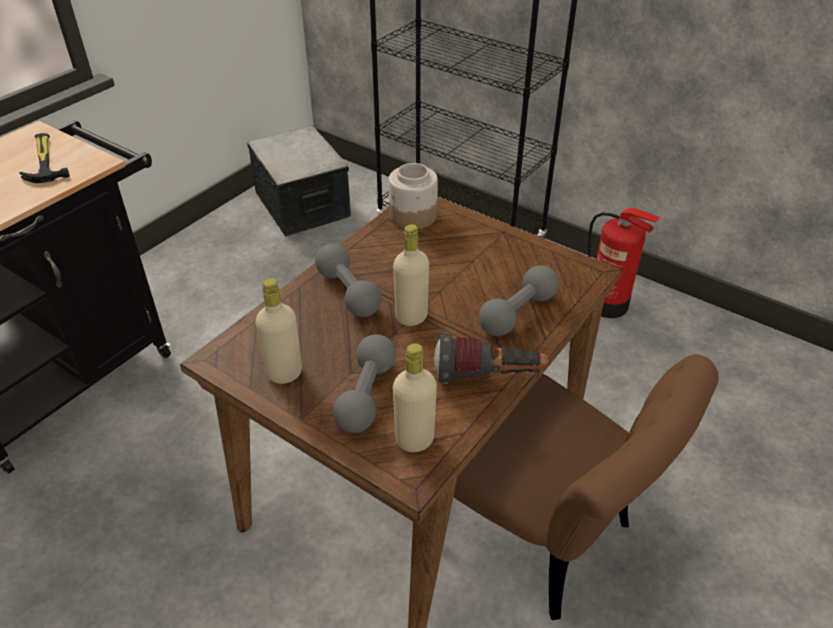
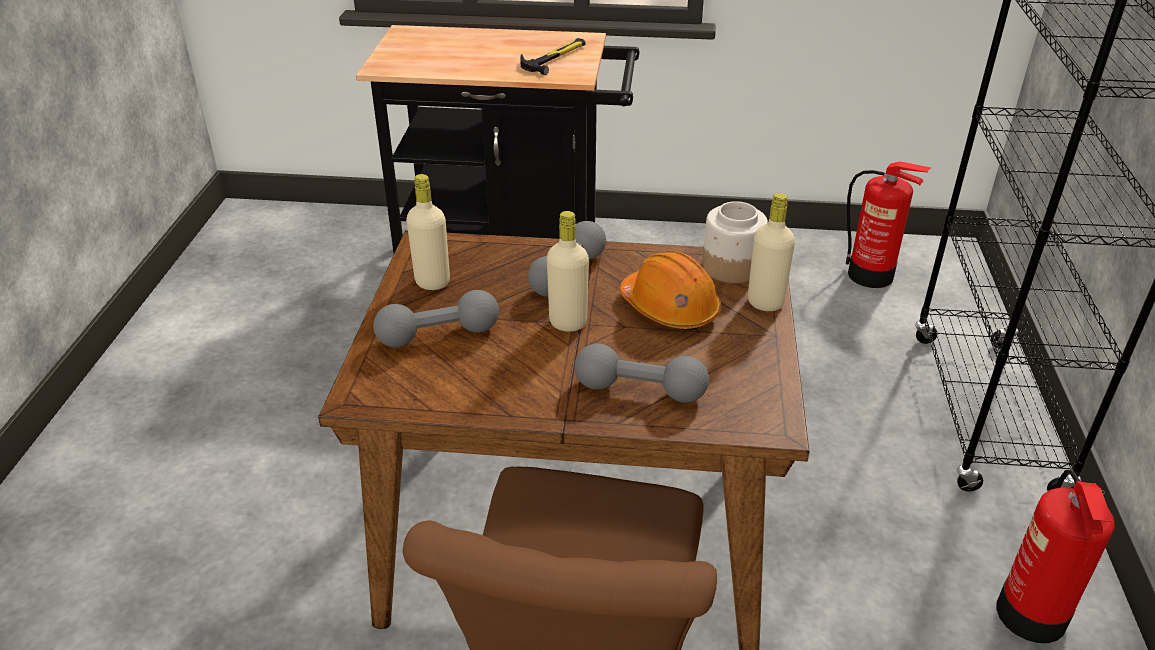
camera: 60 degrees right, 5 degrees down
(303, 205) = (871, 275): storage box -> fire extinguisher
(414, 439) = (402, 382): beige bottle -> beige bottle (765, 302)
(436, 262) = (670, 308): none -> orange hard hat
(489, 377) = (521, 401): flashlight -> none

